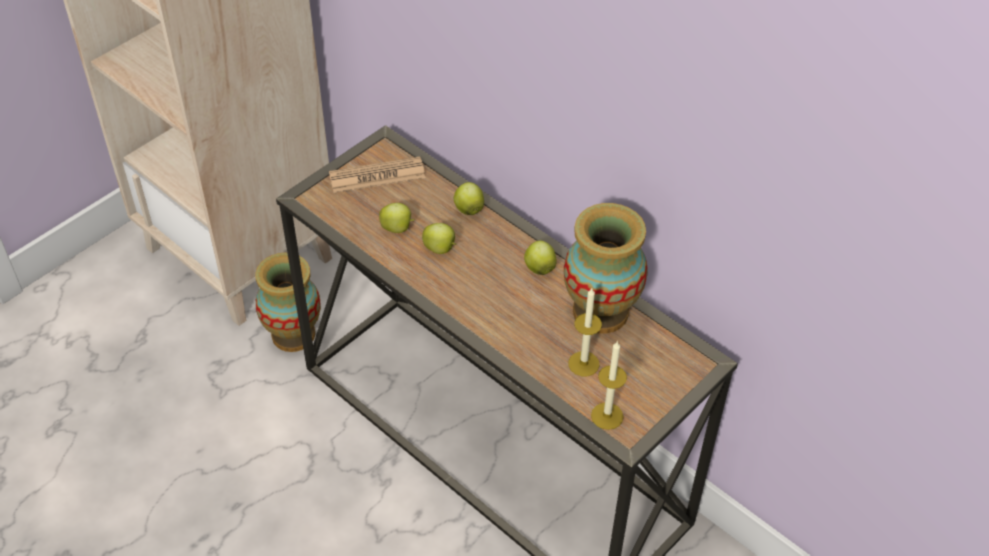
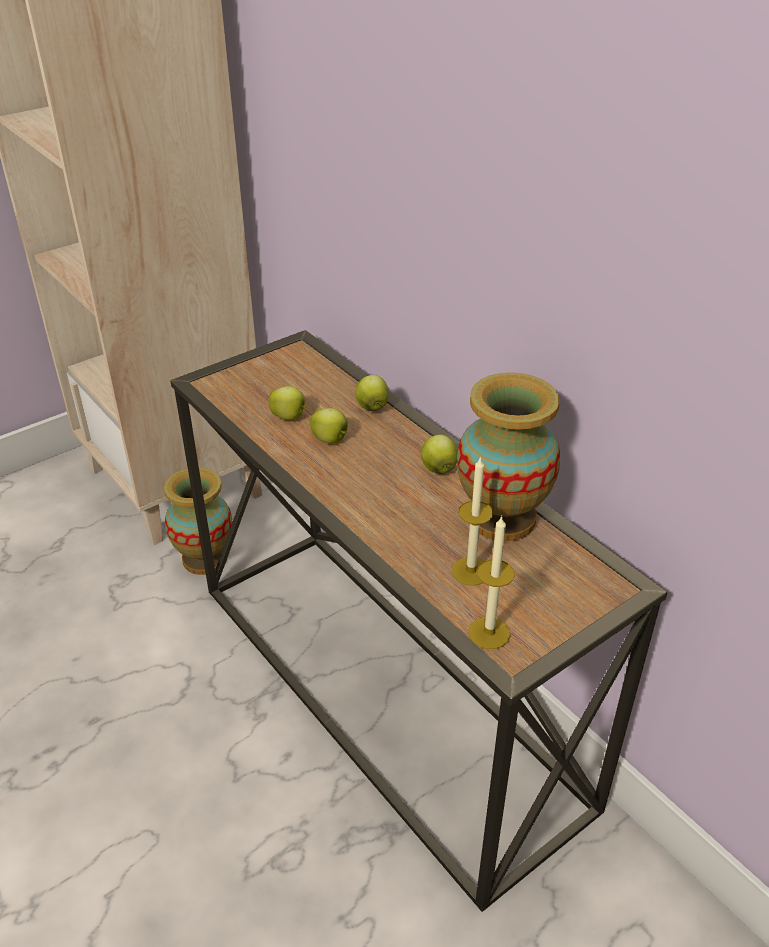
camera: 10 degrees right, 10 degrees down
(377, 176) = (282, 370): newspaper -> none

